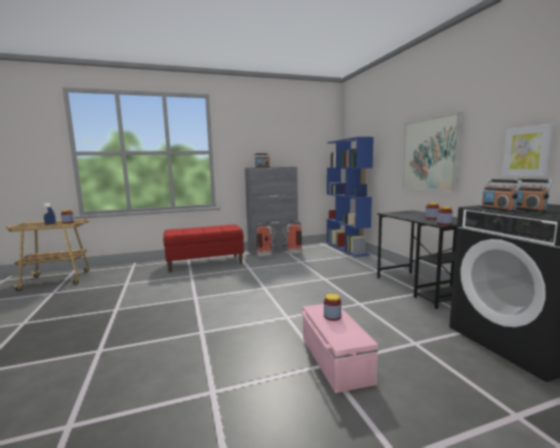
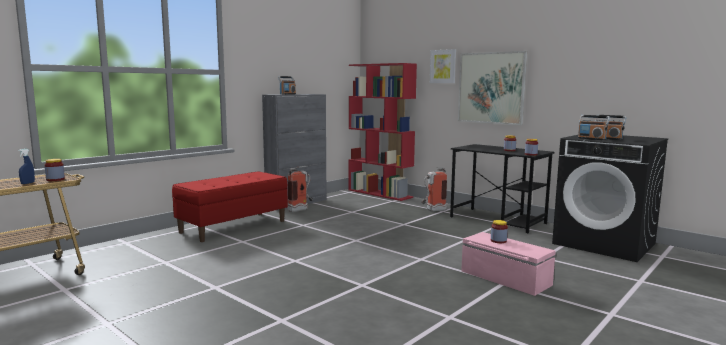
camera: 30 degrees left, 0 degrees up
(291, 253) = (325, 204): fire extinguisher -> fire extinguisher (433, 210)
(347, 248) = (380, 193): blue bookcase -> red bookcase
(527, 151) = (587, 91): picture -> picture (443, 66)

